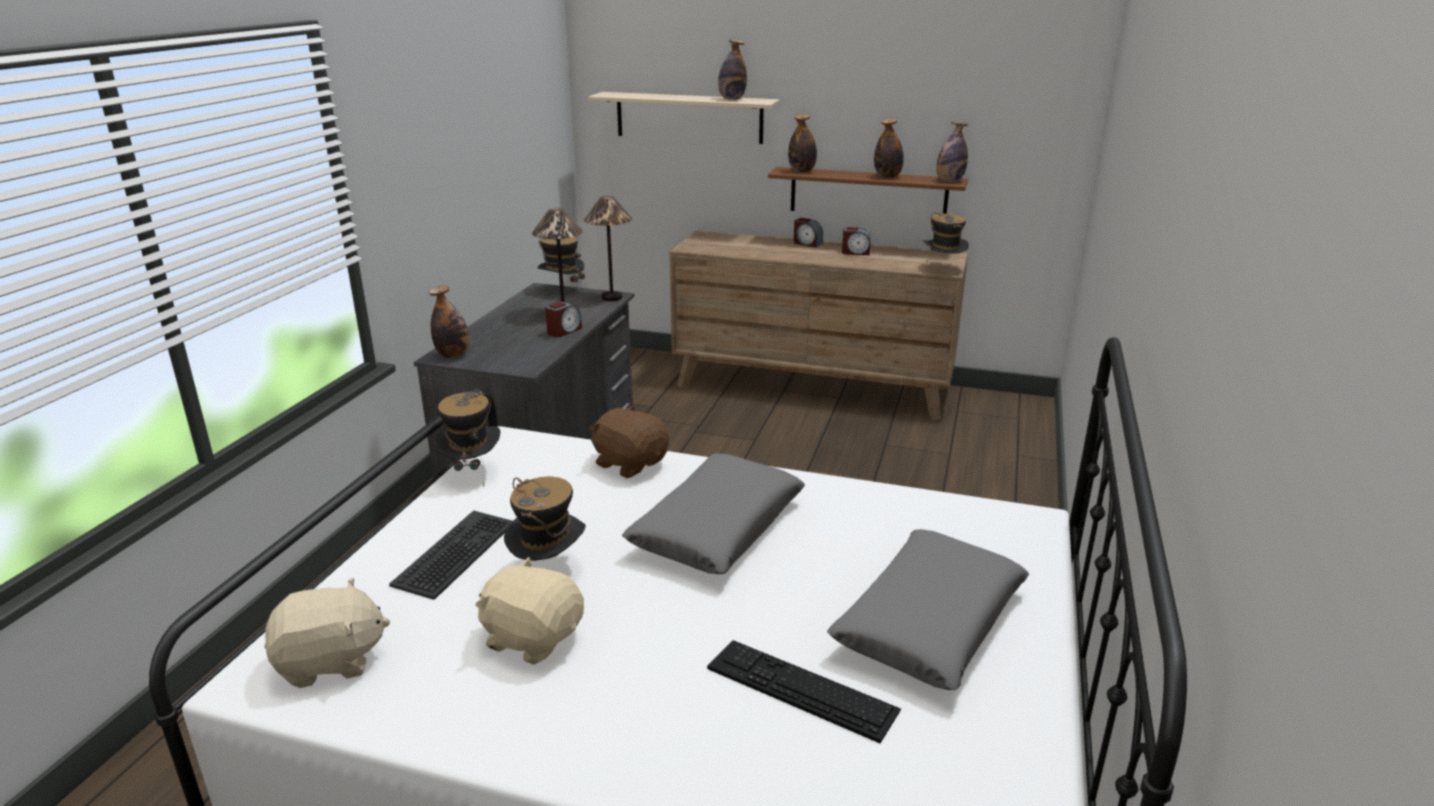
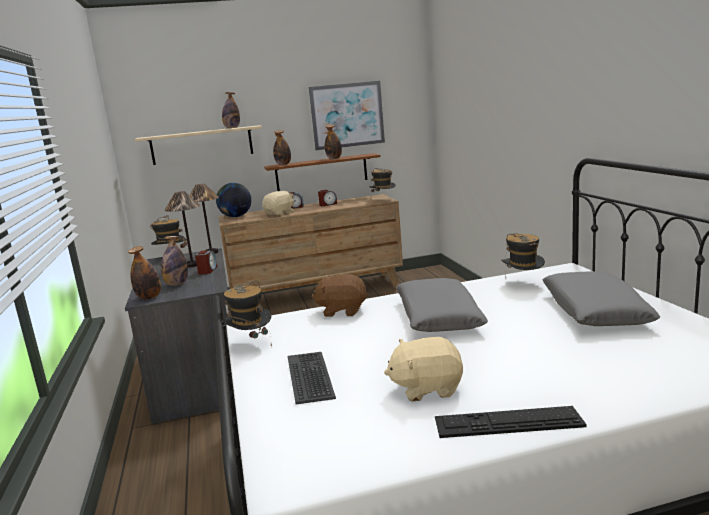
camera: 30 degrees left, 10 degrees down
(330, 662) = (322, 450): beige plush toy -> beige plush toy (280, 214)
(548, 570) = (380, 362): hat -> hat (522, 284)
(711, 239) = (236, 216): none -> globe
(801, 688) = (590, 350): keyboard -> keyboard (507, 422)
(931, 104) = (347, 115): none -> picture
(949, 181) = (368, 154): bottle -> bottle (176, 284)

